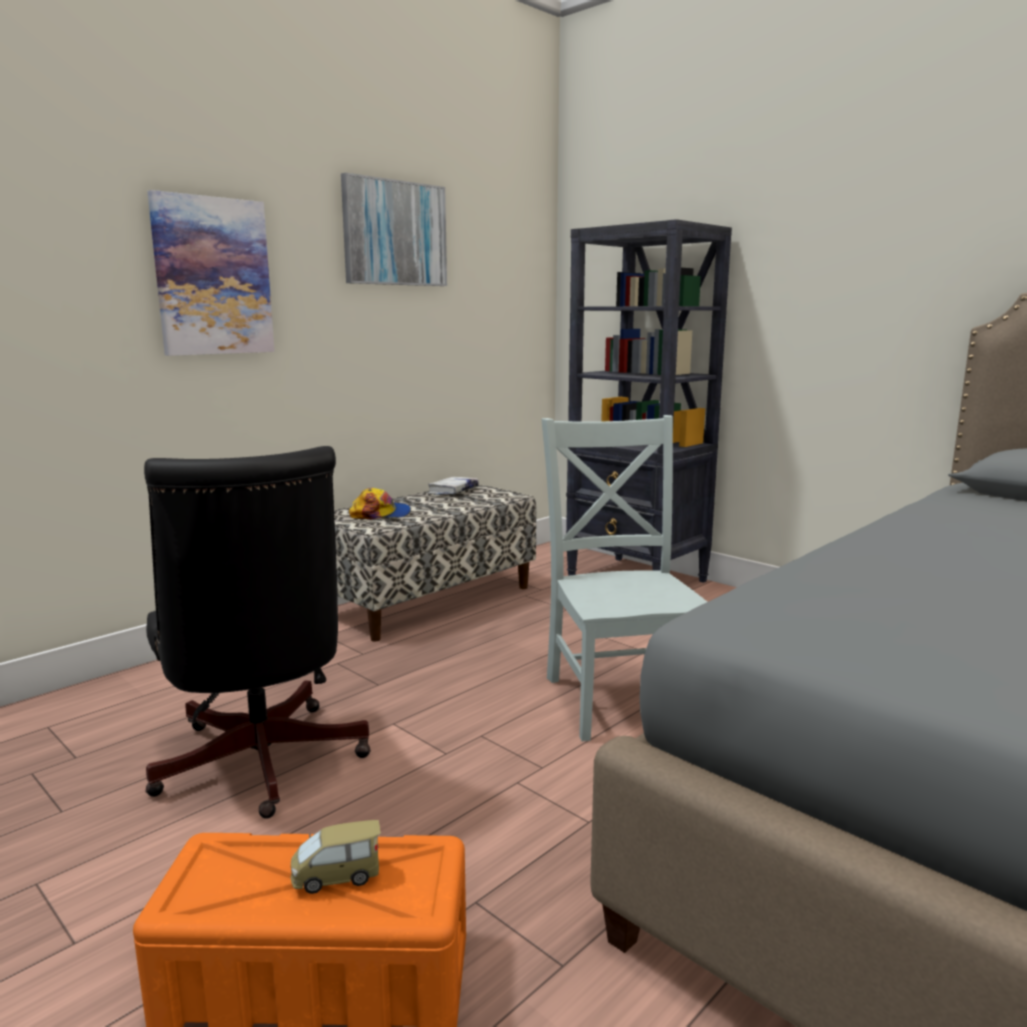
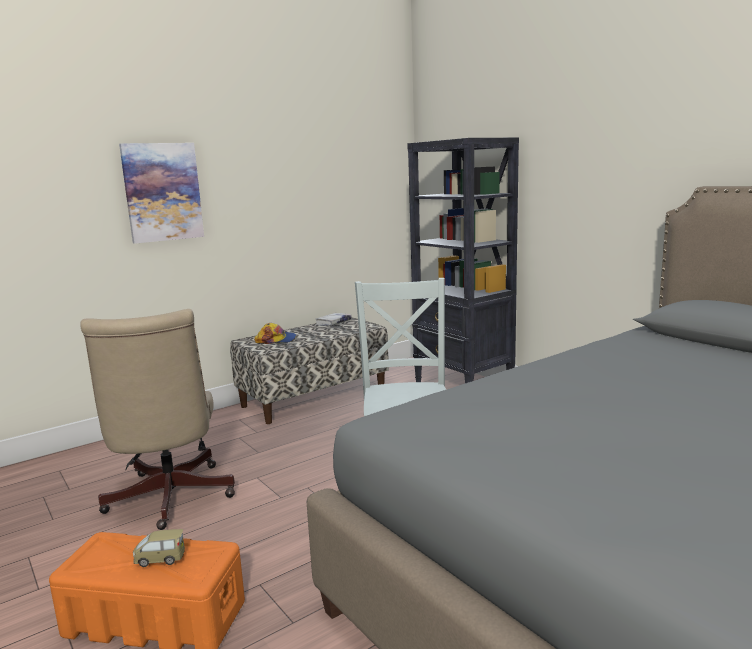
camera: 10 degrees right, 0 degrees up
(260, 767) = (168, 500): black office chair -> beige office chair
(394, 233) = (288, 153): picture -> none

